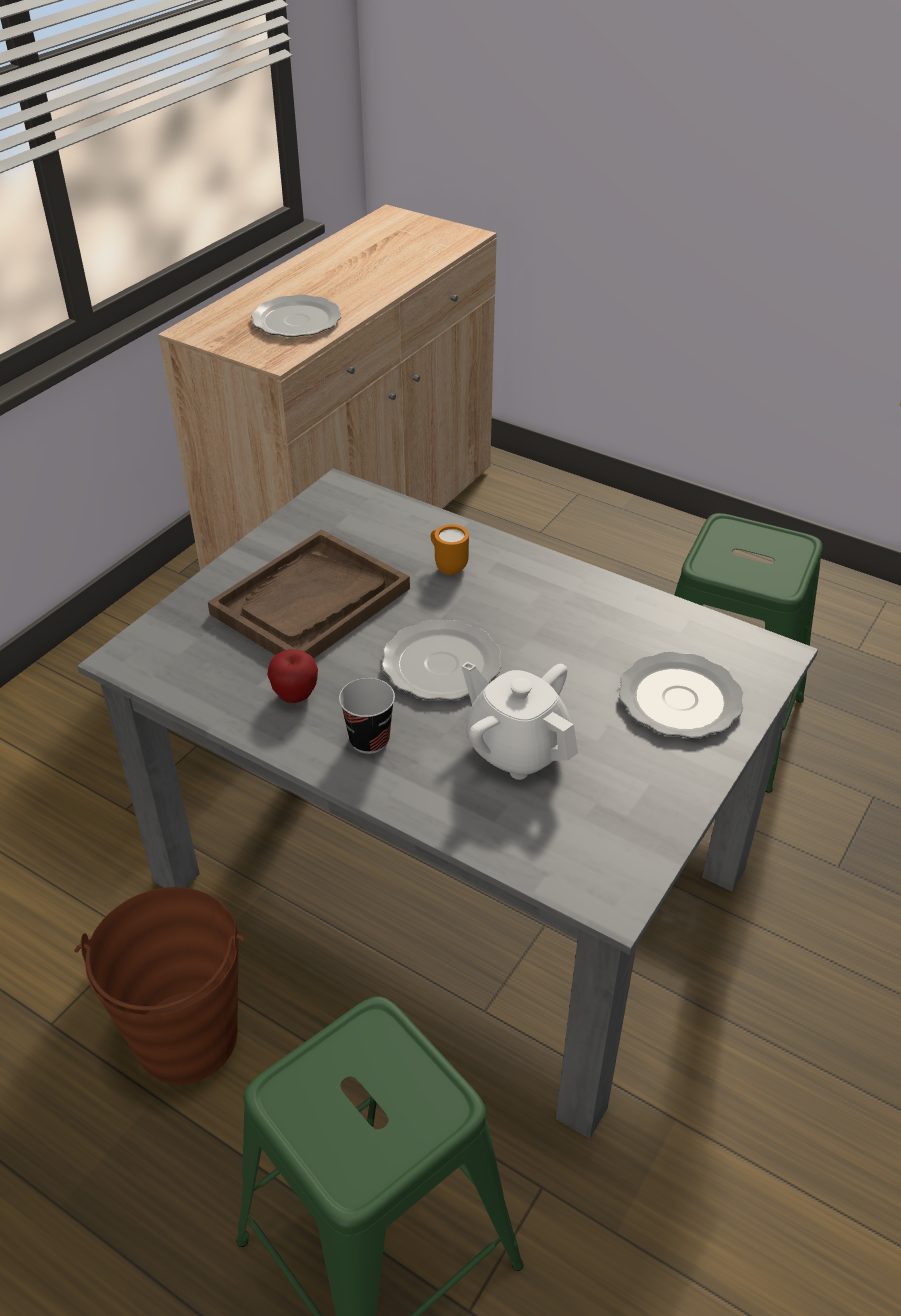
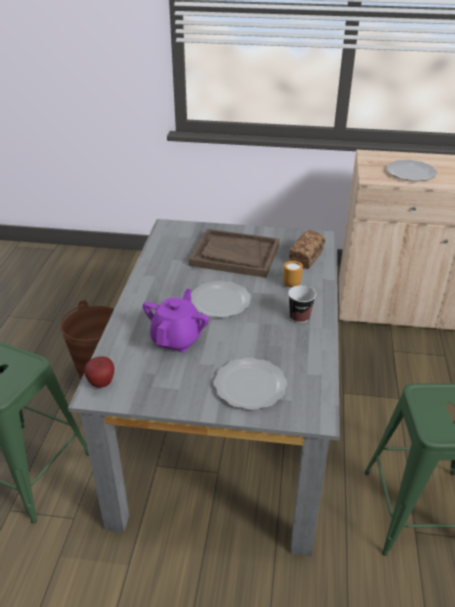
camera: 65 degrees right, 5 degrees down
(295, 696) = (172, 270): apple -> apple (101, 383)
(369, 740) = (157, 296): cup -> cup (299, 317)
(385, 526) = (306, 257): none -> bread
(516, 749) = (177, 339): white teapot -> purple teapot

